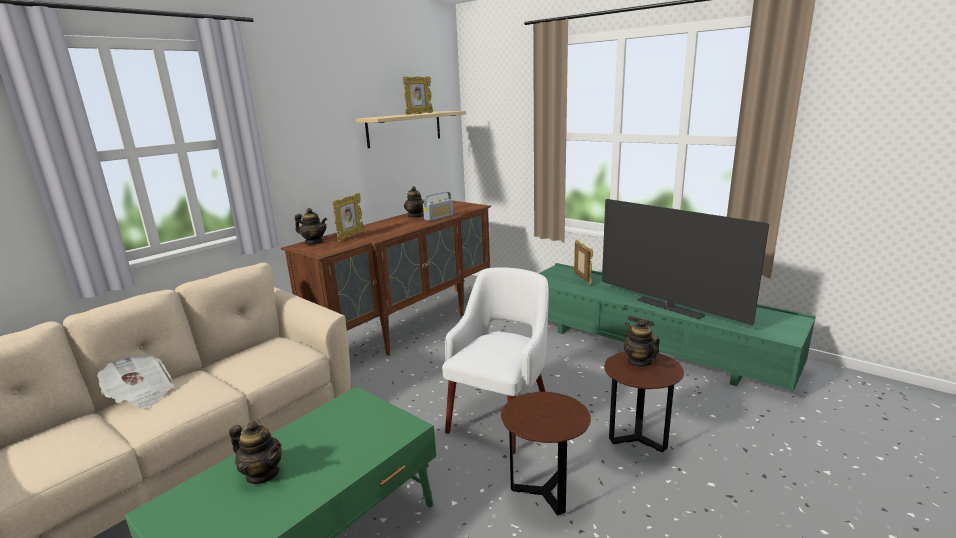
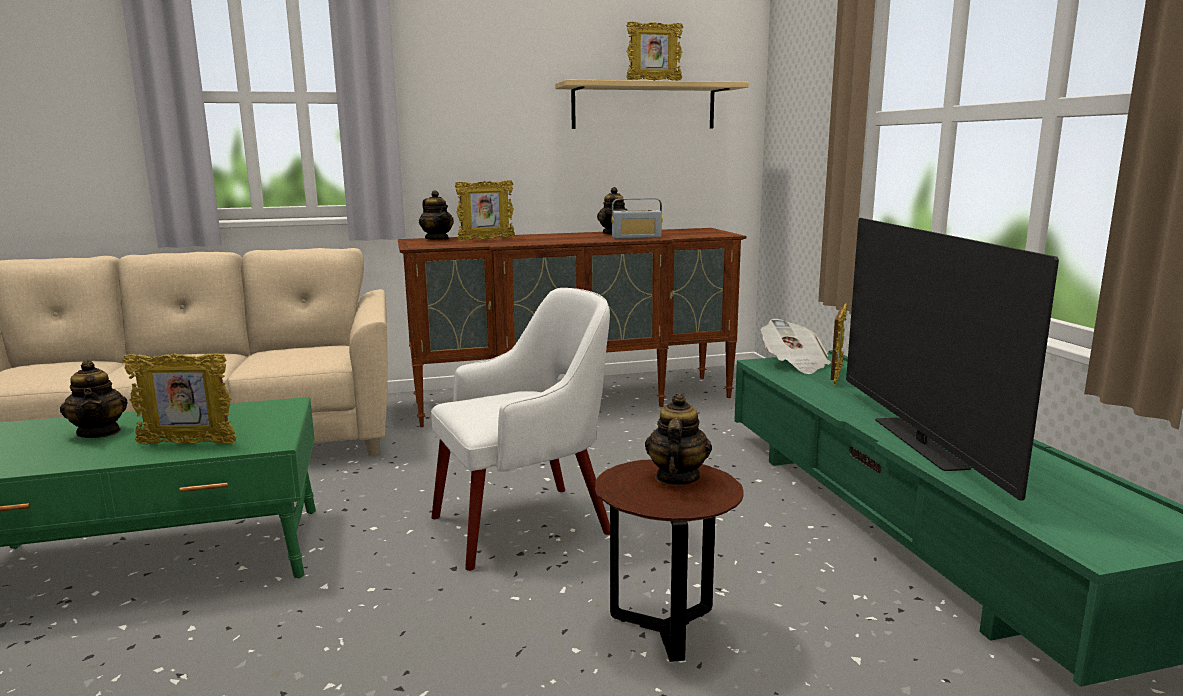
camera: 35 degrees right, 5 degrees down
(141, 395) = (155, 354): newspaper -> newspaper (794, 364)
(354, 452) = (188, 444): none -> picture frame
(544, 492) = (432, 626): brown side table -> none

